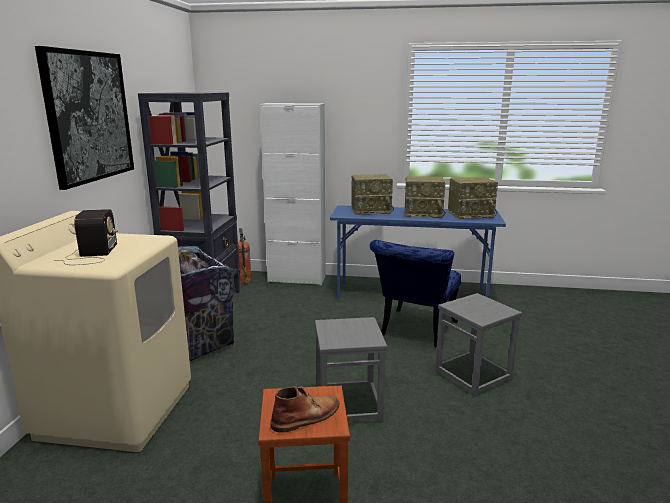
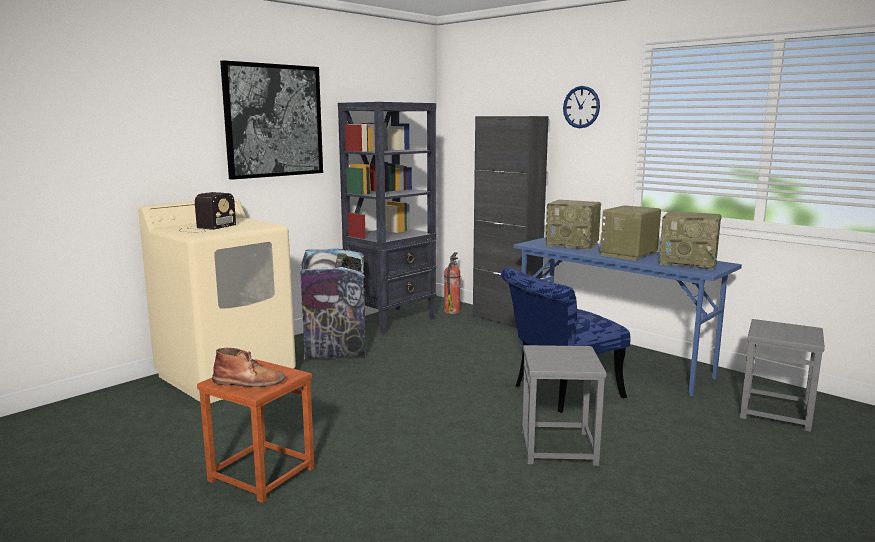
camera: 35 degrees right, 5 degrees down
(297, 279) = (506, 320): white cabinet -> black cabinet
(348, 405) = (394, 428): grey stool -> grey stool (775, 412)
(353, 96) = (581, 107): none -> wall clock
(424, 213) = (629, 254): radio -> radio turned 90 degrees clockwise

